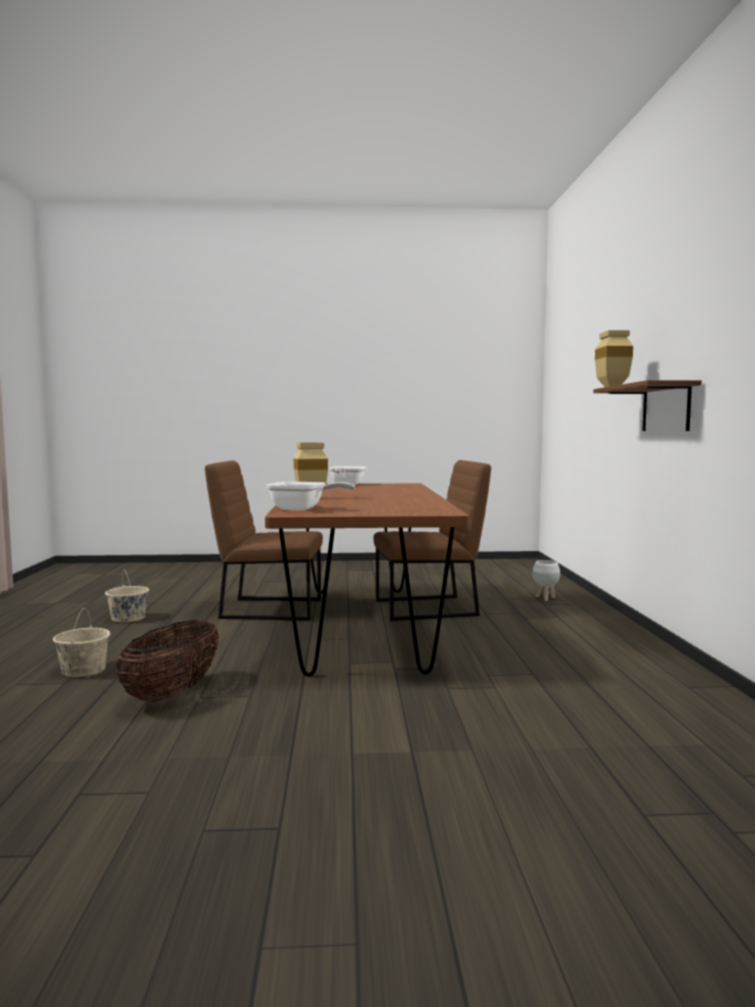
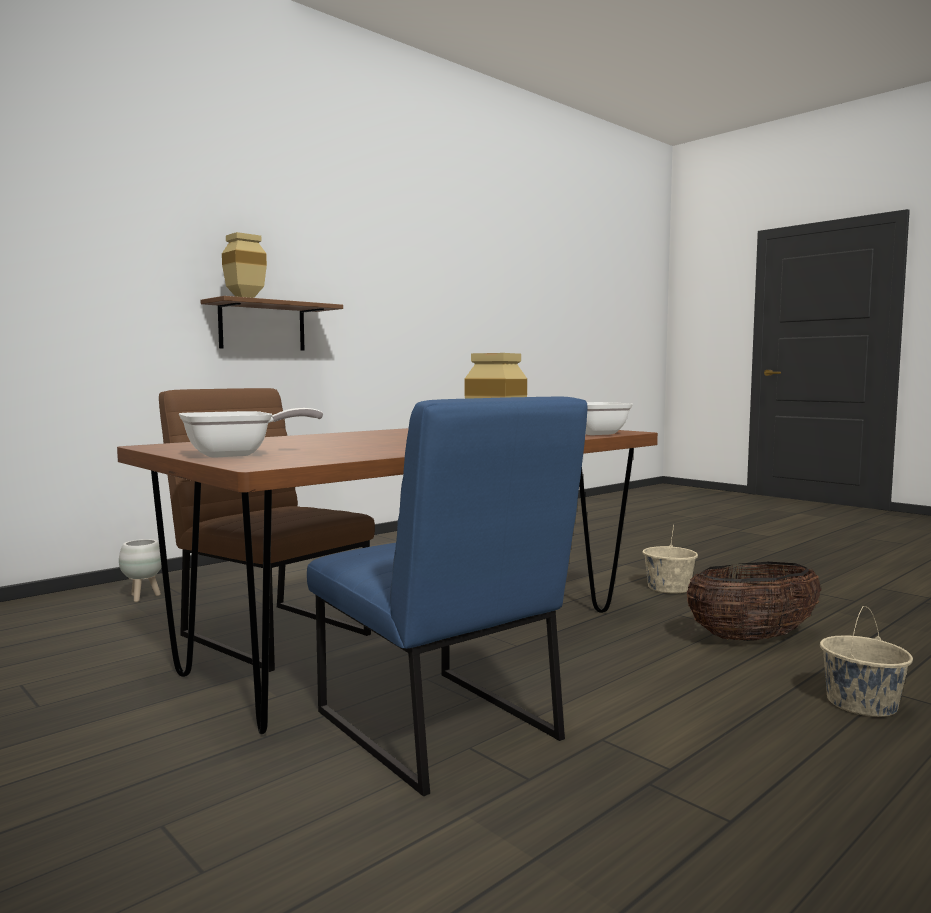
camera: 130 degrees left, 0 degrees up
(128, 618) = (747, 834): beige bucket -> beige bucket (668, 588)
(268, 609) = (439, 728): brown chair -> blue chair

